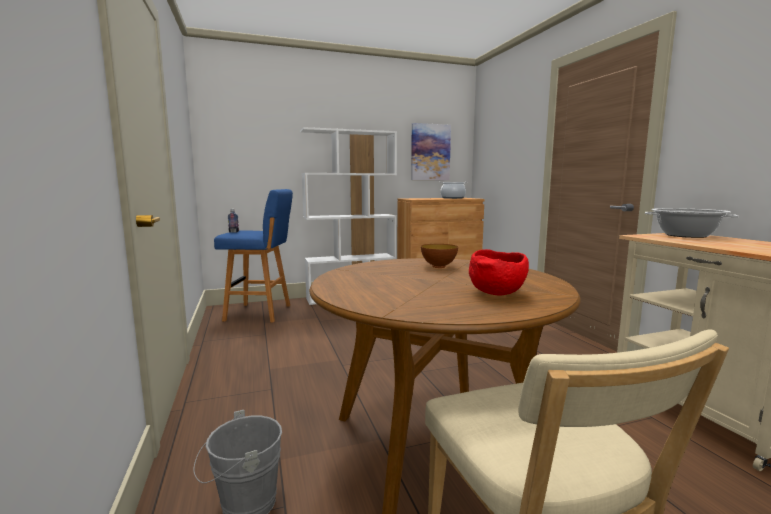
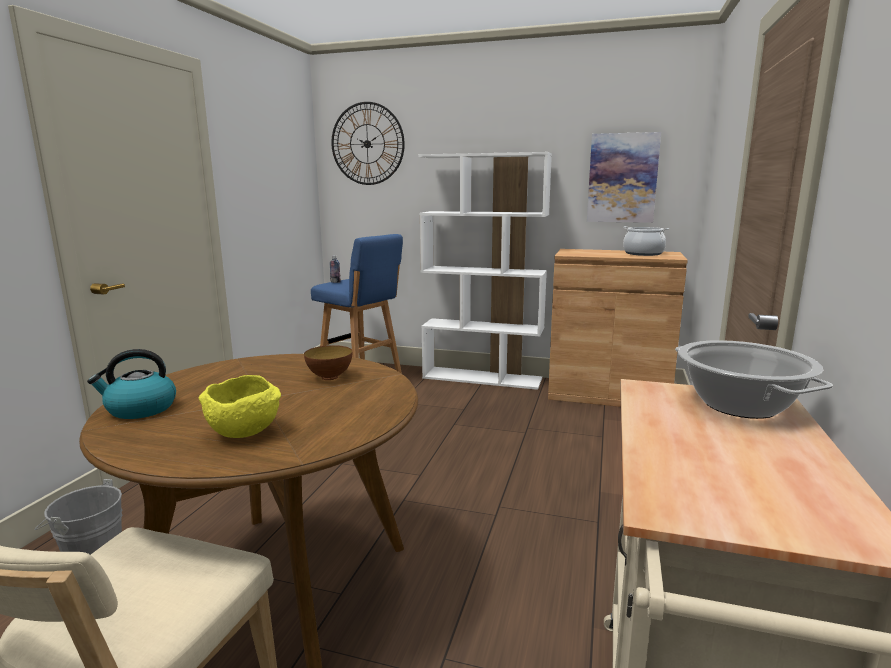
camera: 35 degrees right, 5 degrees up
(243, 117) = (367, 144): none -> wall clock
(377, 300) = (140, 409): none -> kettle
(497, 293) = (246, 432): red bowl -> yellow bowl

